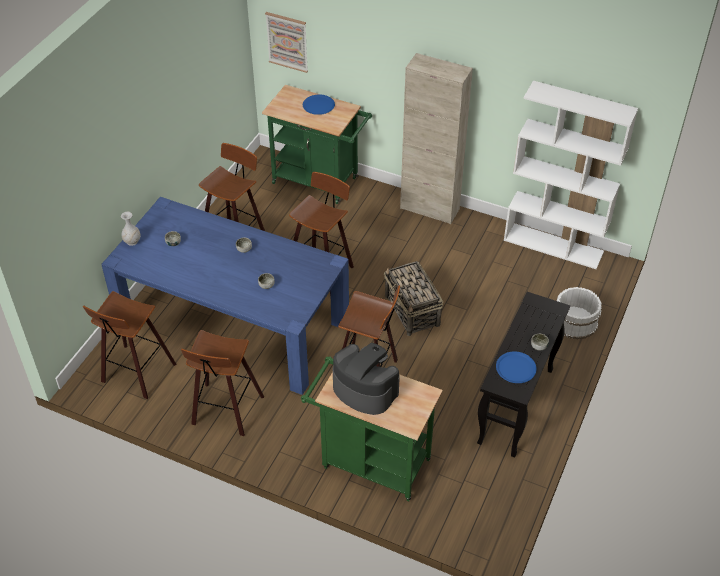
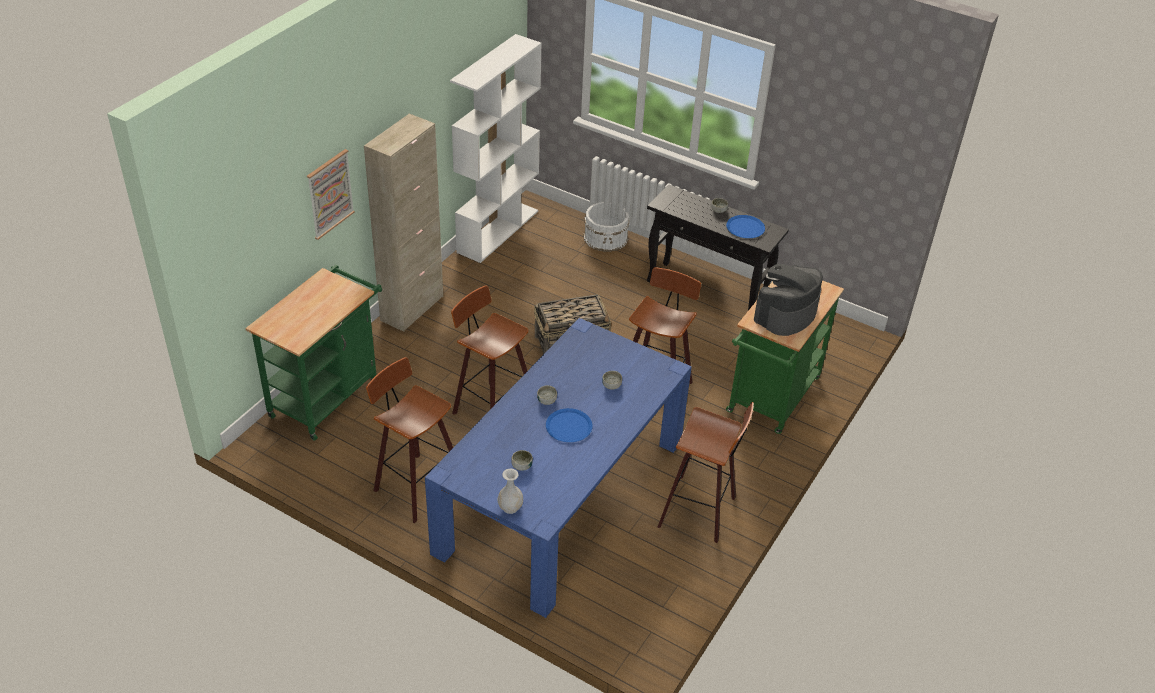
camera: 85 degrees left, 5 degrees down
(136, 374) = (634, 596): stool -> none
(287, 41) = (236, 269): picture -> picture (330, 194)
(318, 105) = (306, 302): blue plate -> blue plate (569, 426)

